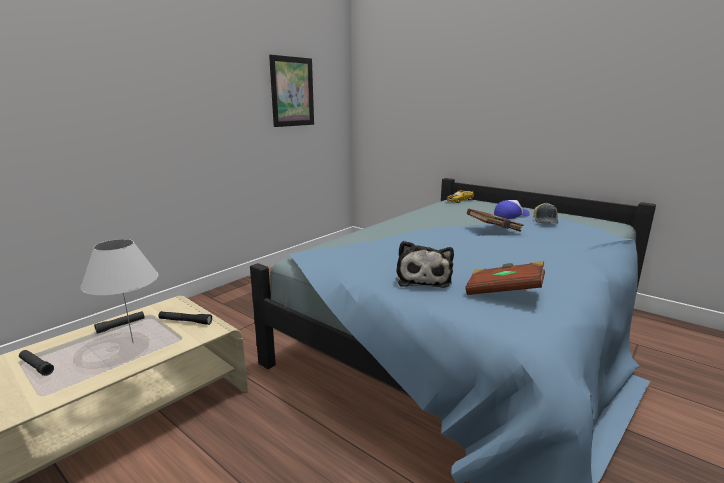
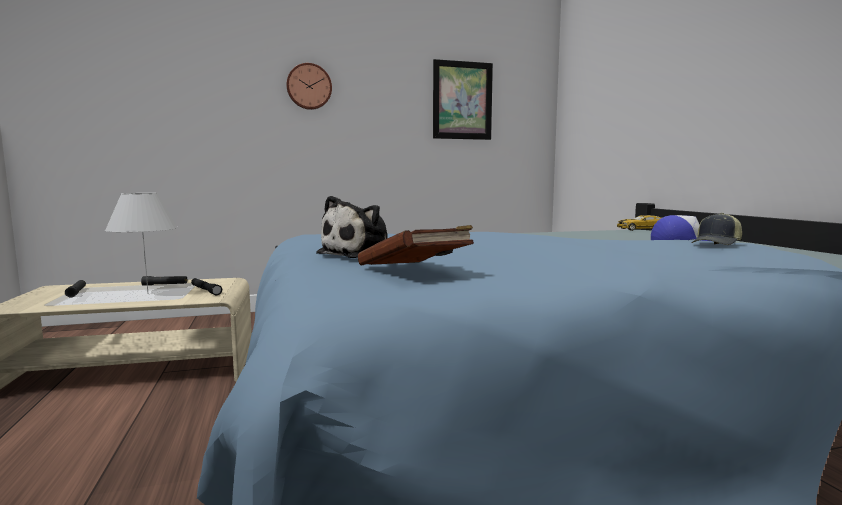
camera: 35 degrees right, 10 degrees down
(165, 82) = (309, 86): none -> wall clock
(494, 230) = (596, 243): brown book -> none

